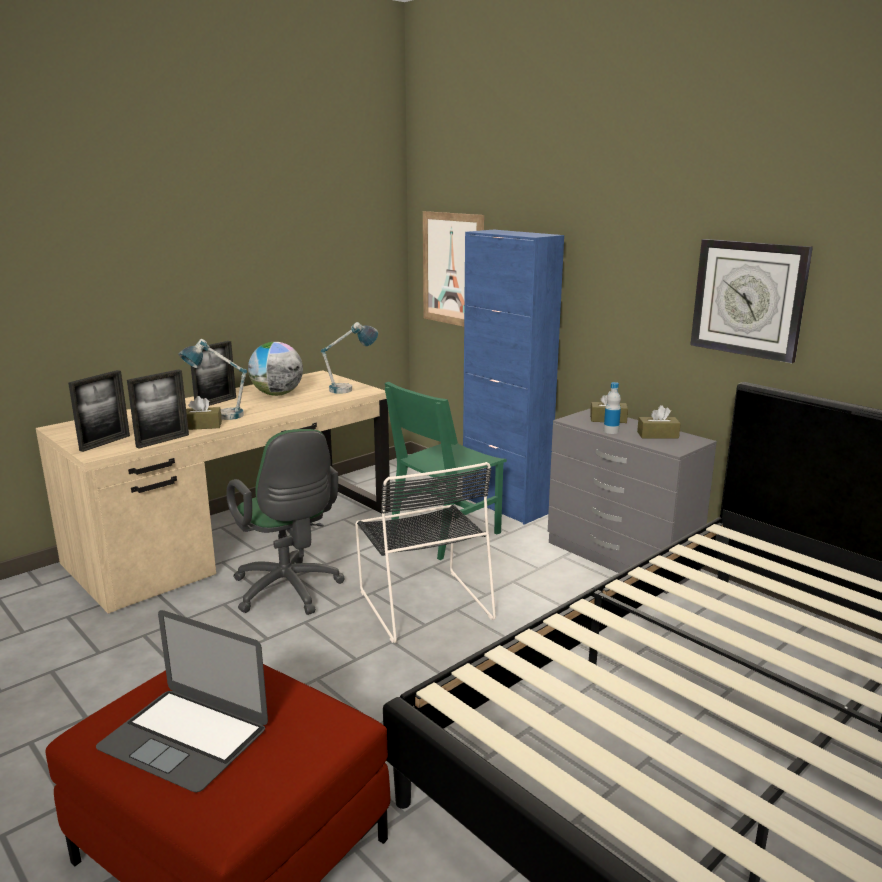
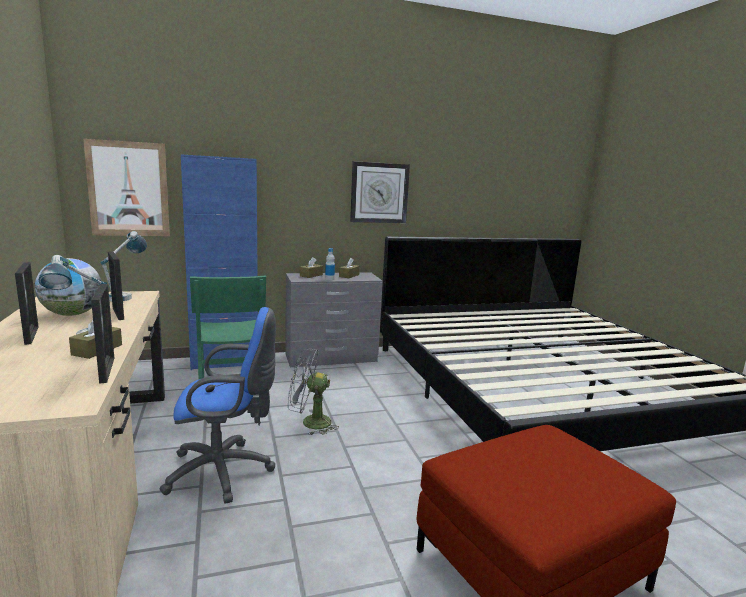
camera: 65 degrees left, 5 degrees down
(105, 443) = (44, 396): picture frame -> picture frame (118, 313)
(184, 737) = (556, 487): laptop -> none
(289, 592) = (225, 471): green office chair -> blue office chair
(423, 602) = (309, 423): black chair -> grey fan

